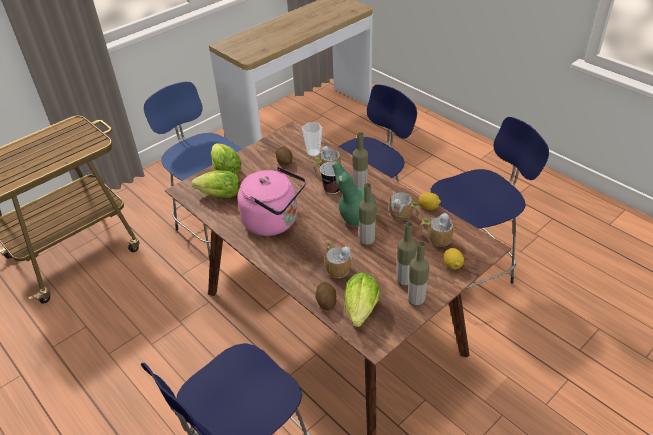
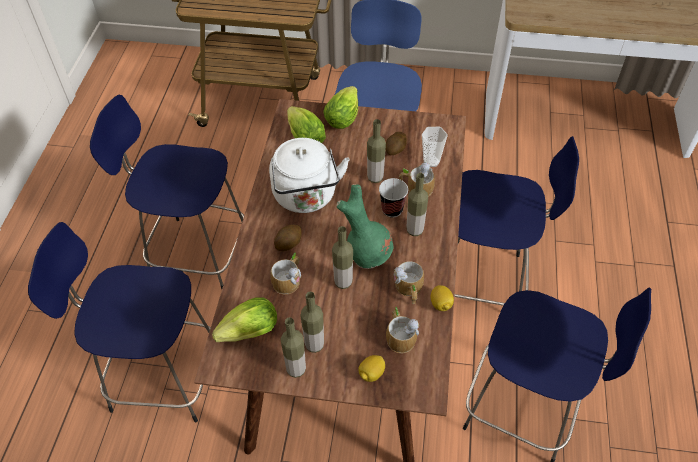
camera: 50 degrees right, 10 degrees up
(163, 377) = (196, 253): none -> blue stool
(274, 222) = (306, 197): pink kettle -> white kettle
(297, 182) = (375, 178): none -> bottle
(326, 301) = (239, 299): potato -> potato (288, 243)

